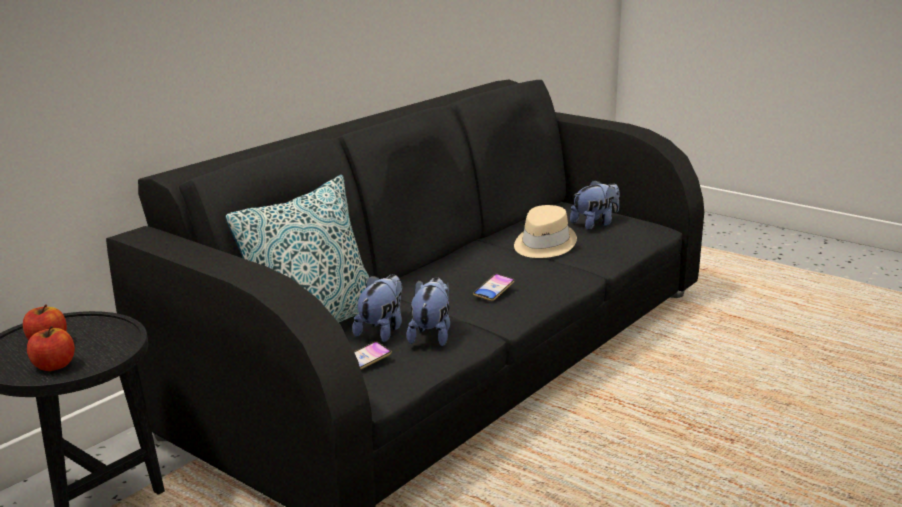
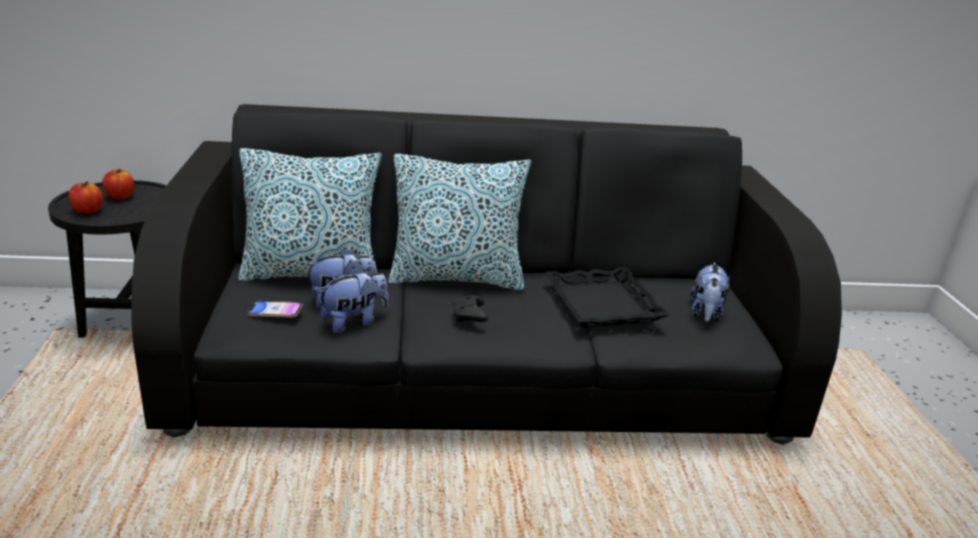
camera: 45 degrees right, 5 degrees up
(420, 276) = (456, 278): none -> pillow
(494, 290) = (470, 316): phone -> black game controller
(543, 245) = (601, 304): beige hat -> black tray
(595, 224) = (705, 313): plush toy -> plush toy turned 90 degrees clockwise

